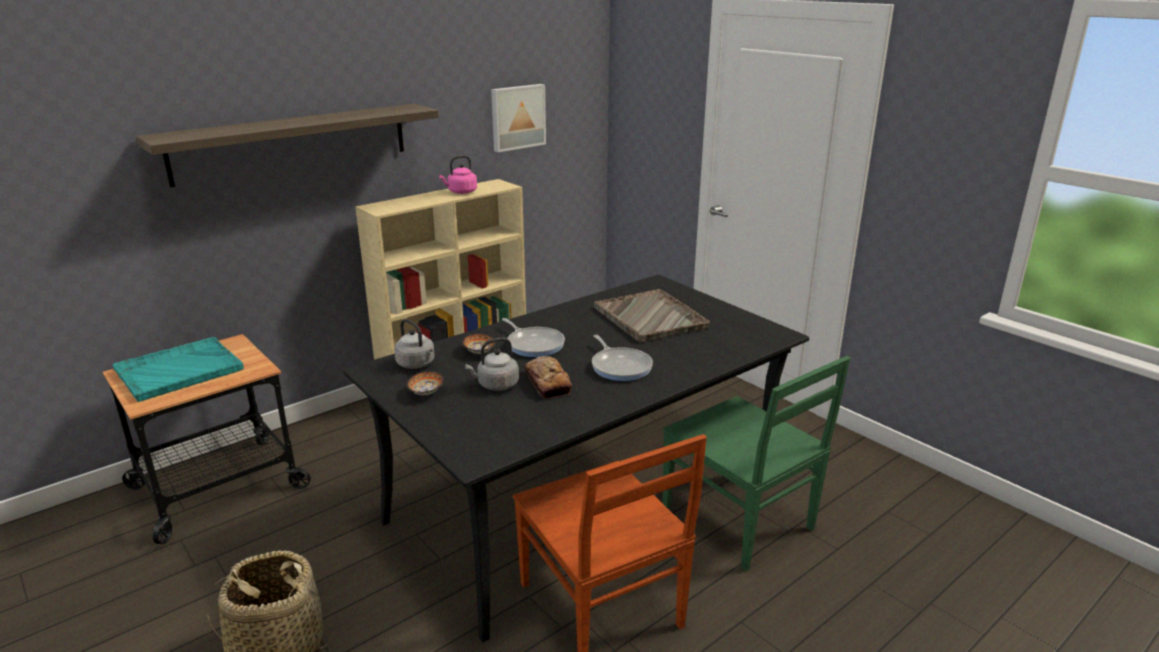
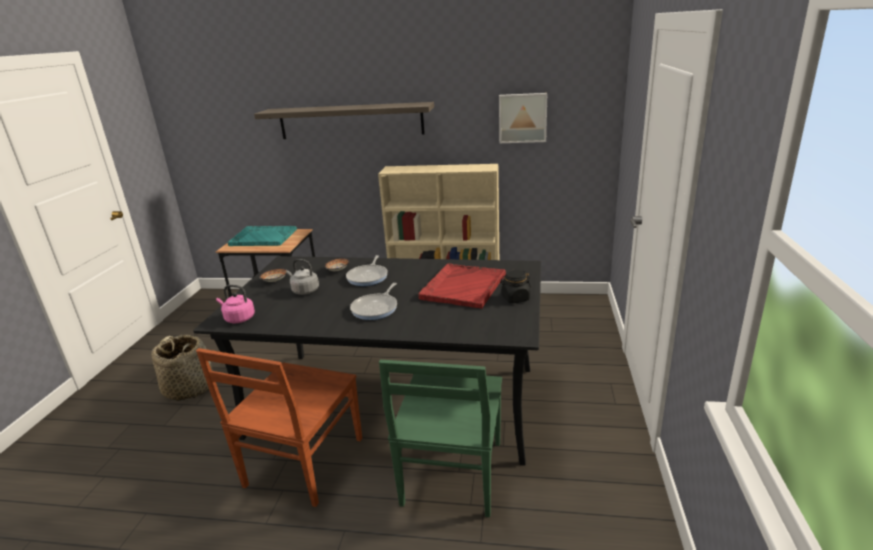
camera: 50 degrees right, 0 degrees up
(417, 364) = (302, 265): grey kettle -> none
(461, 192) = (453, 168): pink kettle -> pink kettle (238, 318)
(547, 383) = (324, 300): bread -> none
(650, 318) = (463, 287): grey tray -> red tray
(713, 310) = (515, 298): none -> black jar

